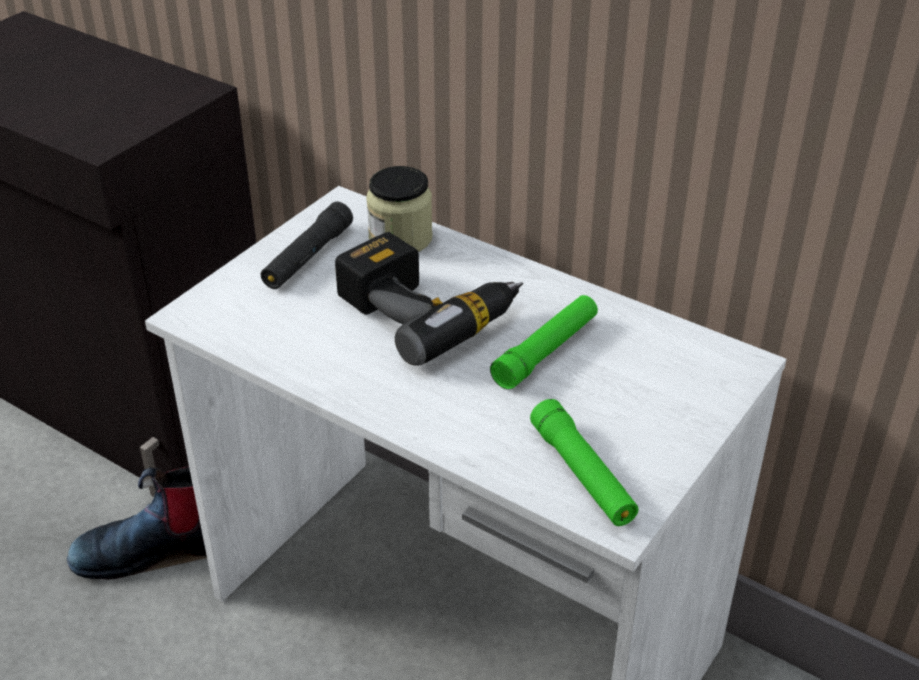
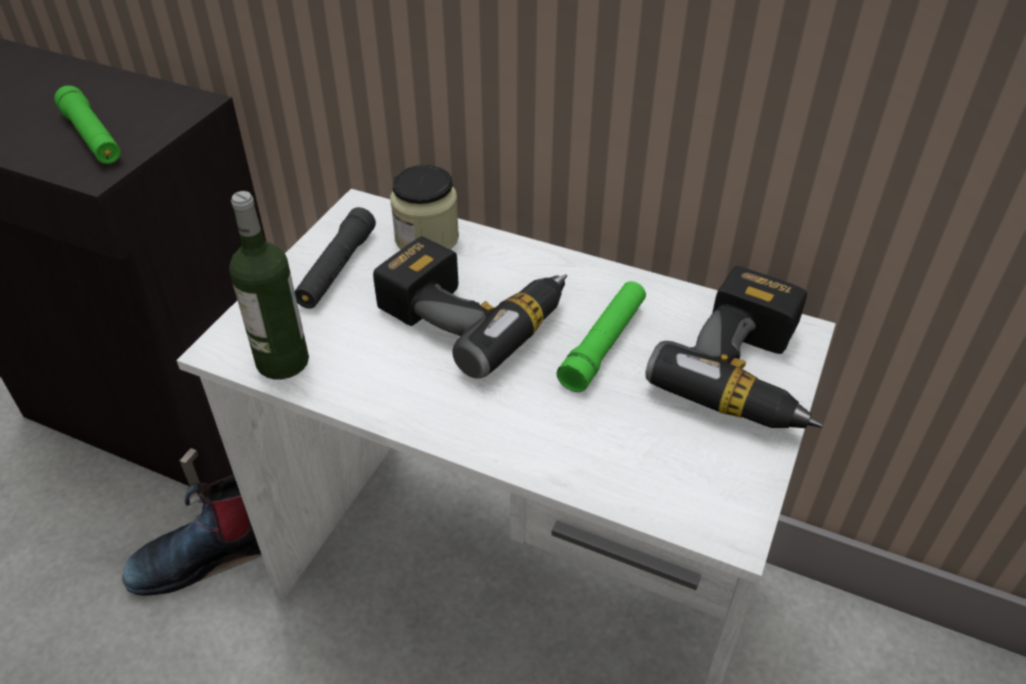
camera: 10 degrees left, 5 degrees up
(240, 332) = (282, 361): none -> bottle
(582, 474) = (679, 479): green flashlight -> green flashlight (92, 137)
(684, 392) = (751, 373): none -> power drill

